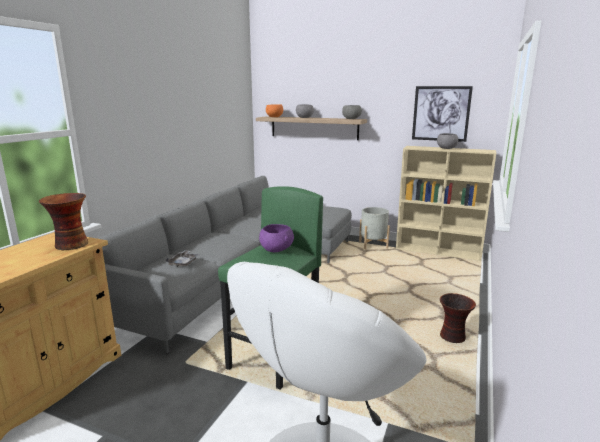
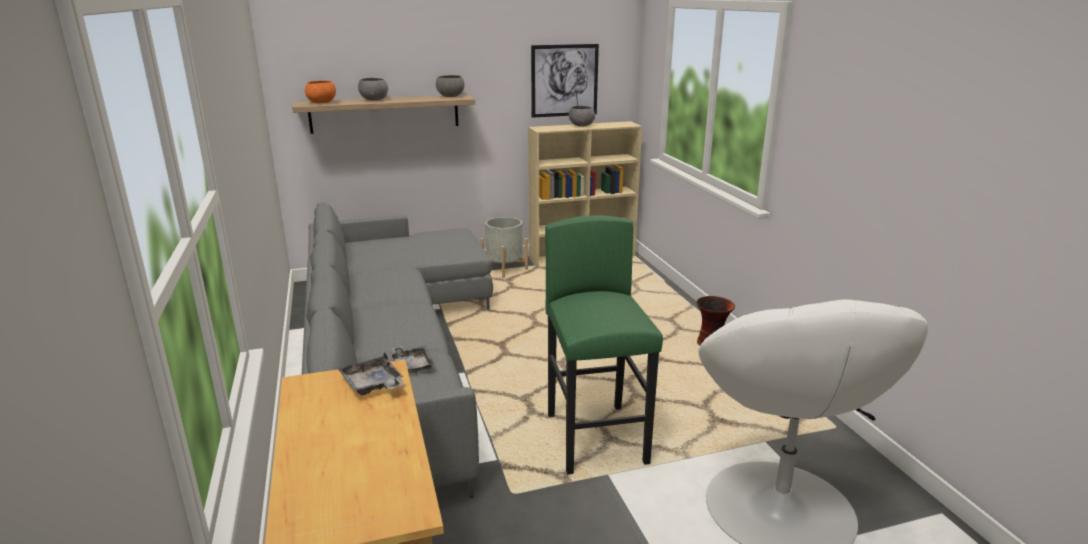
camera: 40 degrees left, 5 degrees up
(70, 245) = (373, 385): vase -> grey tray
(277, 250) = (599, 301): purple bowl -> none

